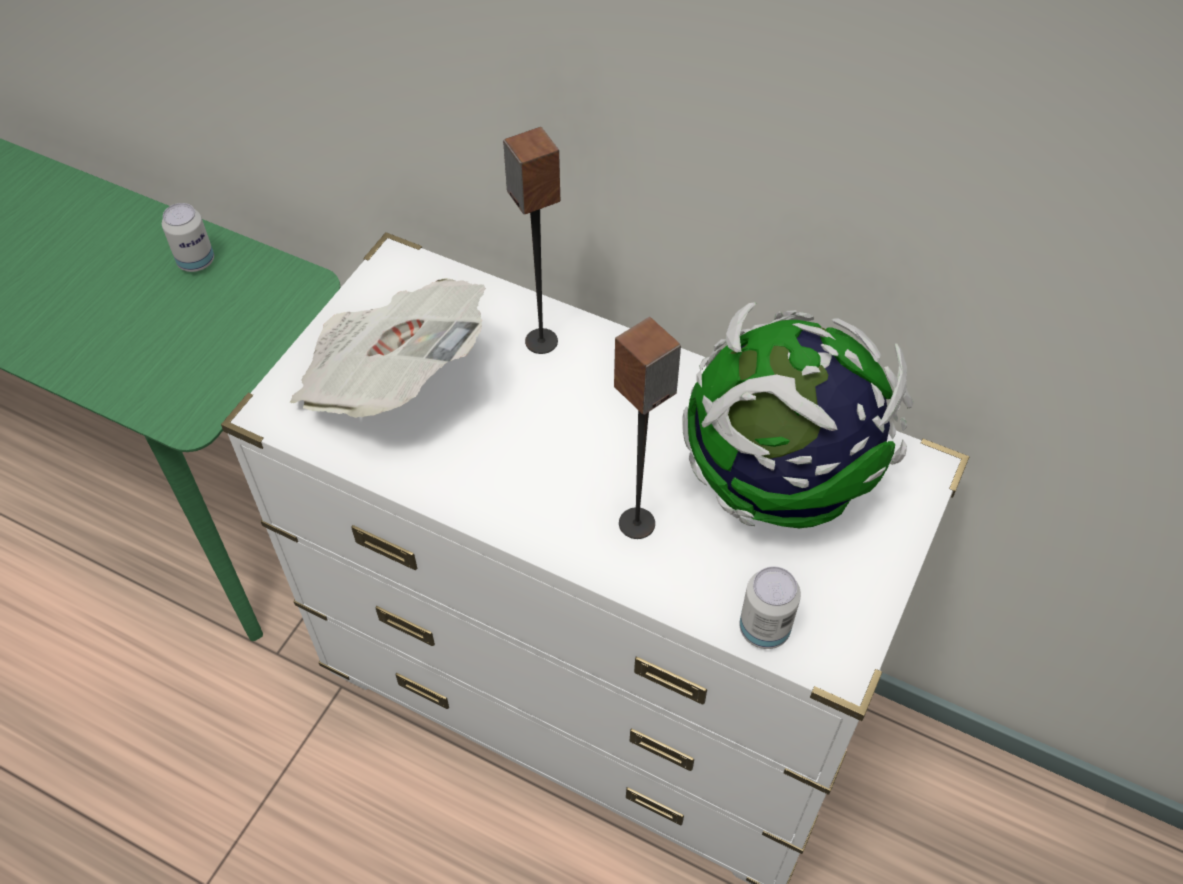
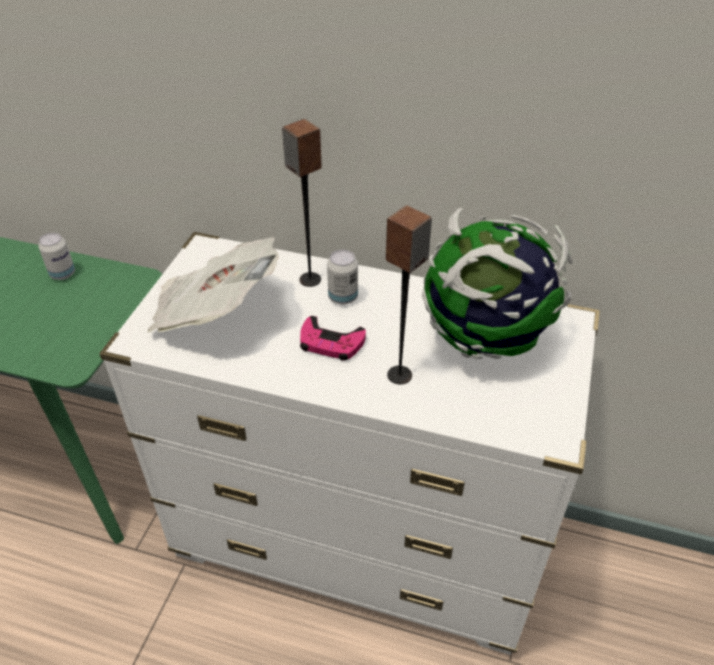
camera: 10 degrees left, 10 degrees down
(549, 455) = (330, 343): none -> pink game controller
(764, 629) = (501, 426): can -> can (343, 297)

